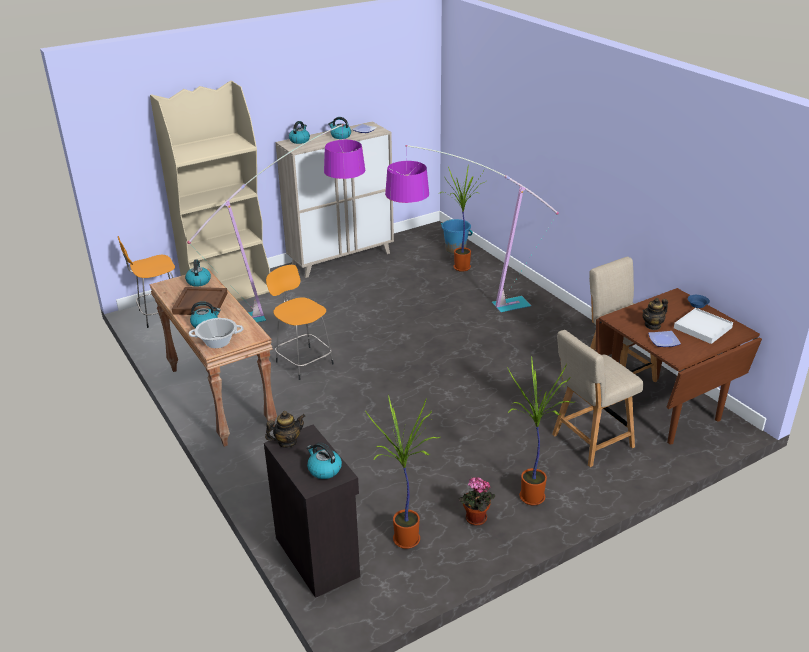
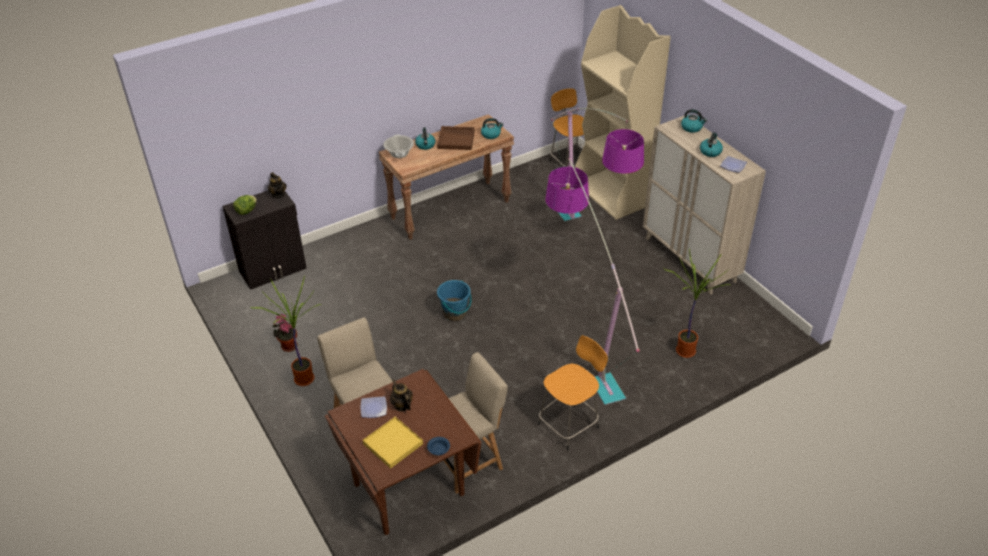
camera: 90 degrees right, 10 degrees up
(303, 362) = (498, 247): orange stool -> orange stool (570, 424)
(324, 469) = (246, 211): kettle -> lettuce
(407, 541) = (275, 310): potted plant -> none
(455, 249) = (731, 347): blue bucket -> blue bucket (455, 313)
(703, 328) = (393, 444): white tray -> yellow tray

